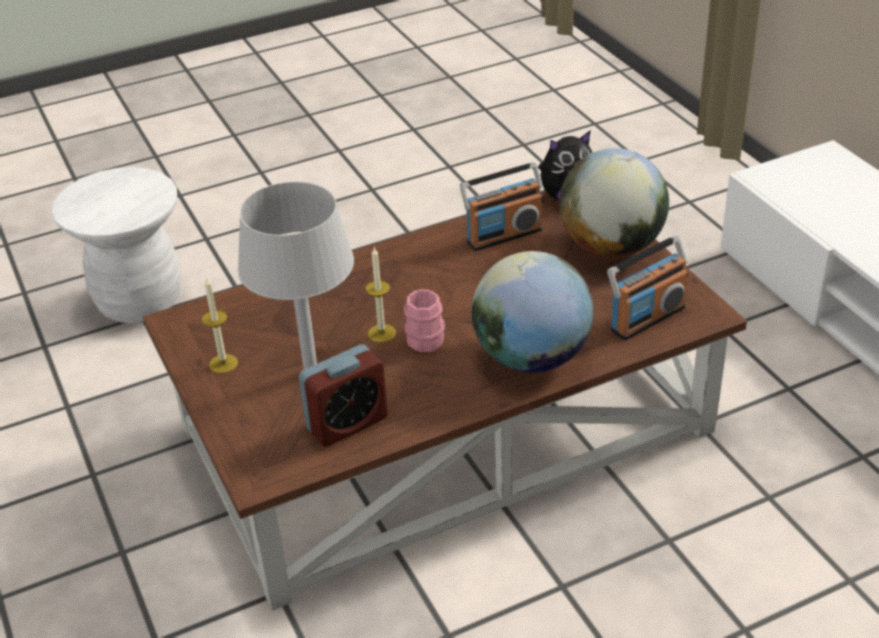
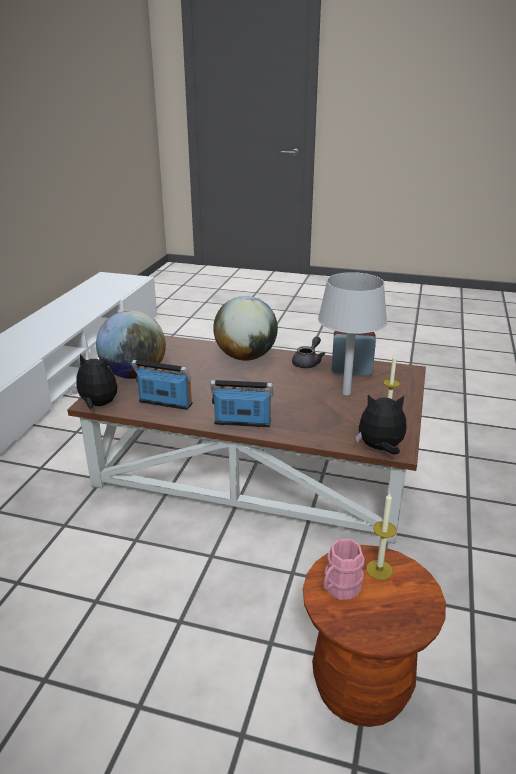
camera: 140 degrees left, 10 degrees down
(139, 301) = (361, 687): white stool -> brown stool
(196, 312) = (380, 449): none -> plush toy
(382, 333) = (293, 392): candle -> candle (379, 570)
(426, 336) = (275, 382): pink mug -> pink mug (339, 589)
(430, 402) = (308, 362): none -> grey teapot
(646, 318) = (179, 348): radio -> radio (242, 423)

